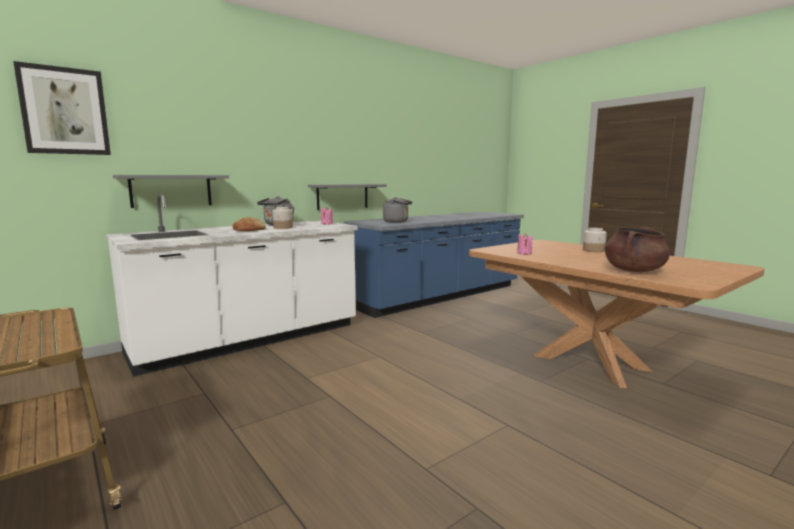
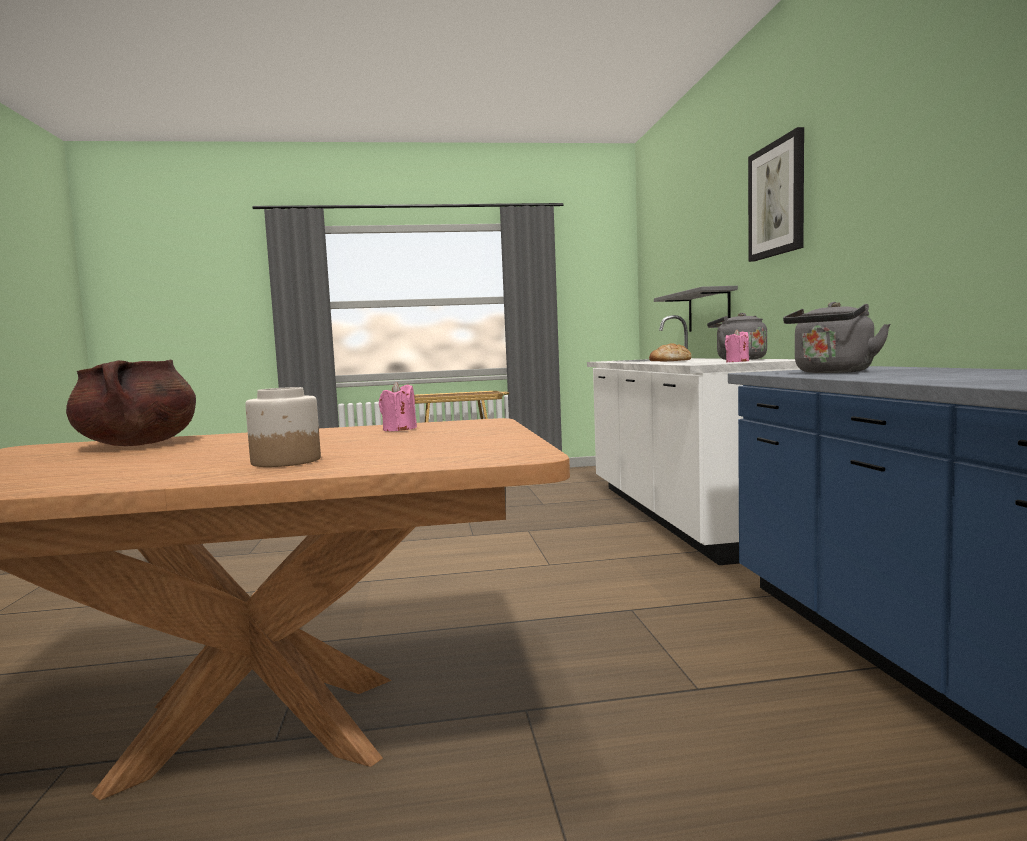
camera: 120 degrees right, 5 degrees down
(64, 111) = (670, 241): picture -> picture (777, 199)
(283, 227) = (687, 361): jar -> none
(342, 196) = (880, 305): grey shelf -> none

